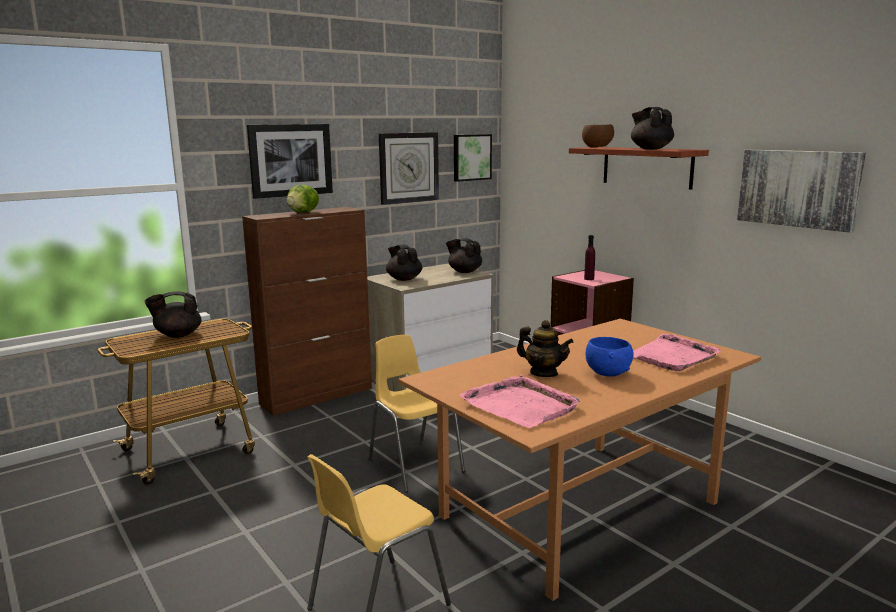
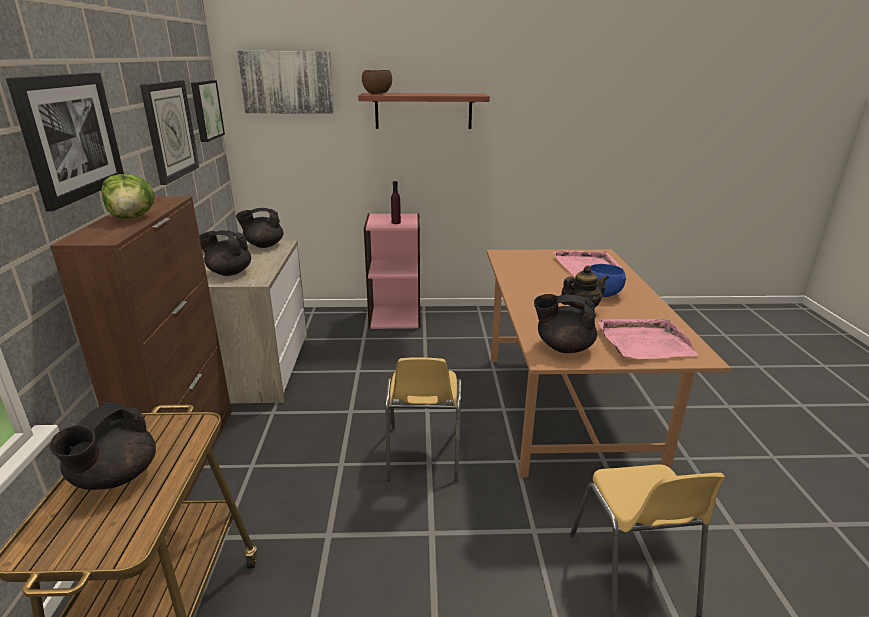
camera: 55 degrees left, 10 degrees up
(414, 465) = (423, 453): yellow chair -> yellow chair turned 90 degrees counterclockwise
(650, 149) = (444, 94): black teapot -> black teapot (563, 347)
(798, 188) = (559, 122): picture -> picture (287, 82)

